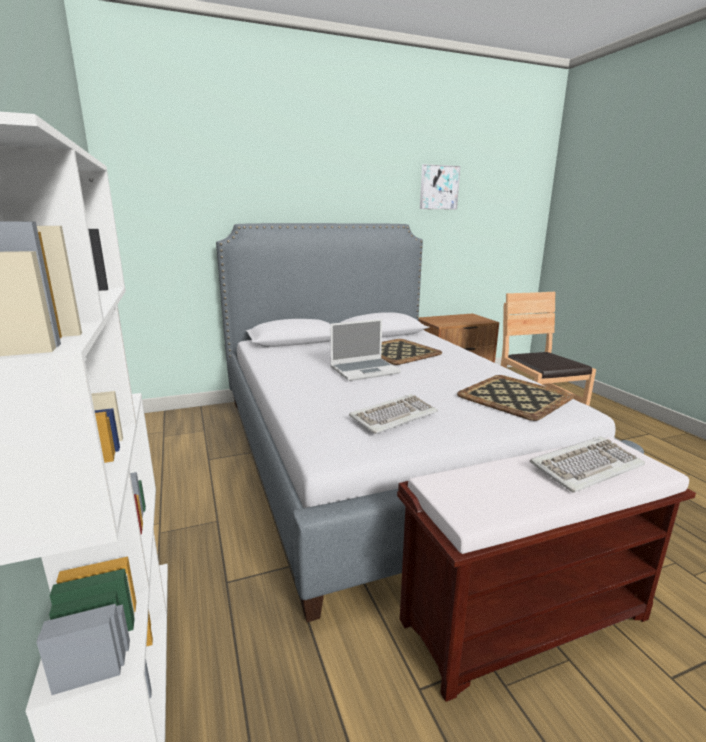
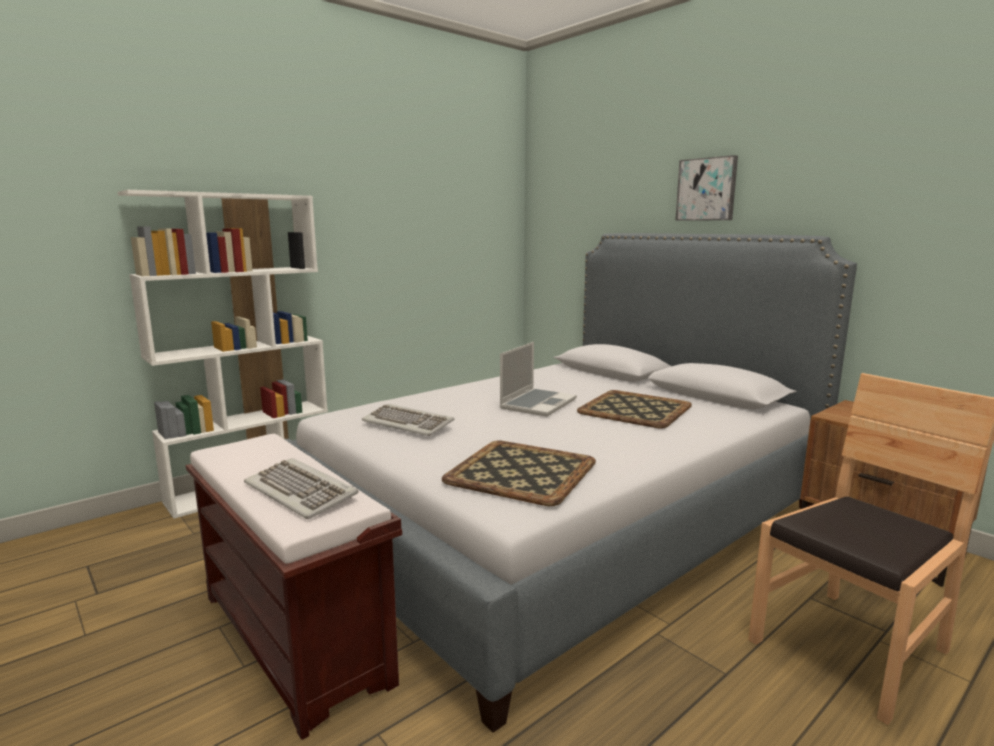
camera: 70 degrees right, 5 degrees down
(365, 370) = (538, 403): laptop -> laptop turned 105 degrees counterclockwise
(438, 187) = (921, 170): picture -> picture (707, 189)

